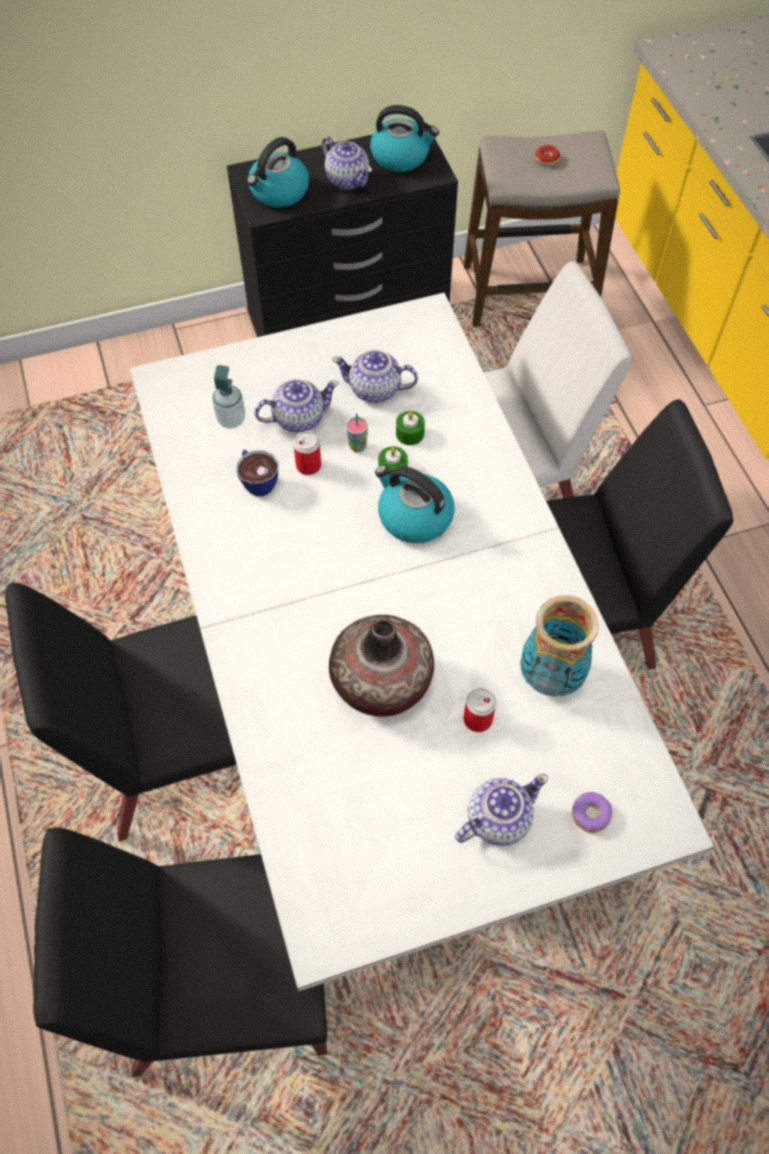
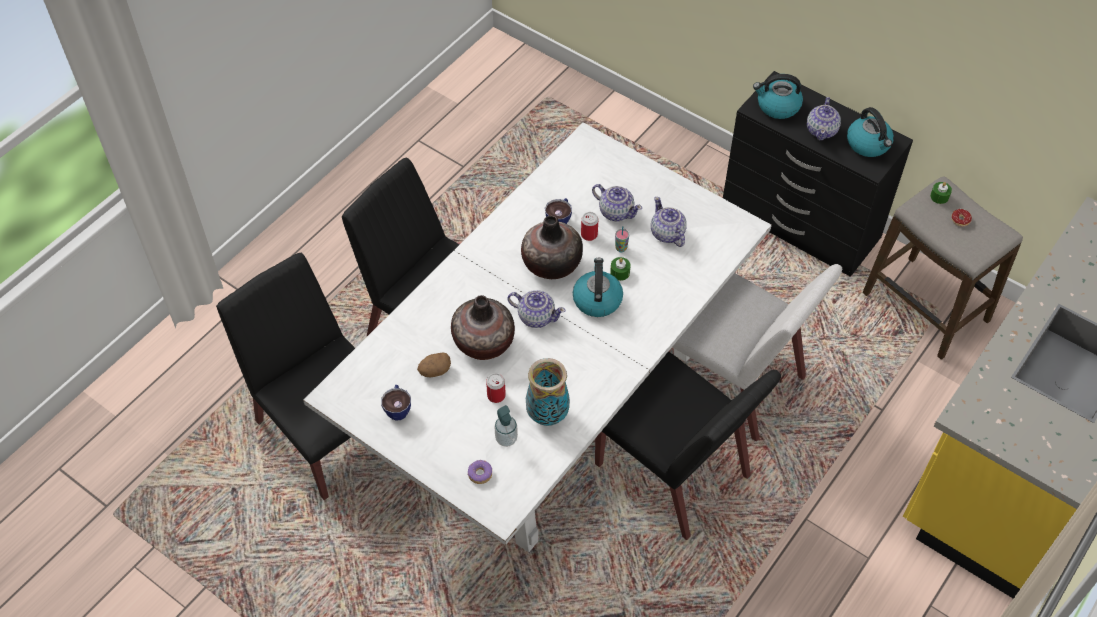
camera: 55 degrees right, 5 degrees down
(231, 419) = (588, 184): soap dispenser -> soap dispenser (506, 439)
(319, 531) = (551, 264): none -> vase
(382, 772) = (434, 371): none -> potato
(409, 858) = (398, 408): none -> cup
(410, 433) = (651, 266): green candle -> green candle (939, 196)
(497, 819) = (446, 434): teapot -> teapot (536, 316)

